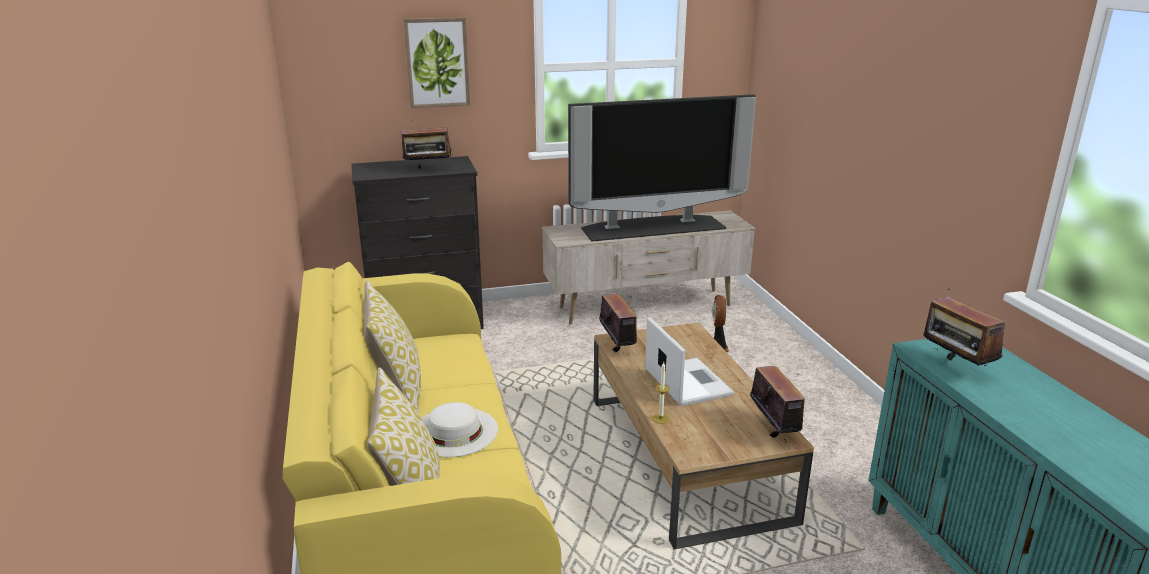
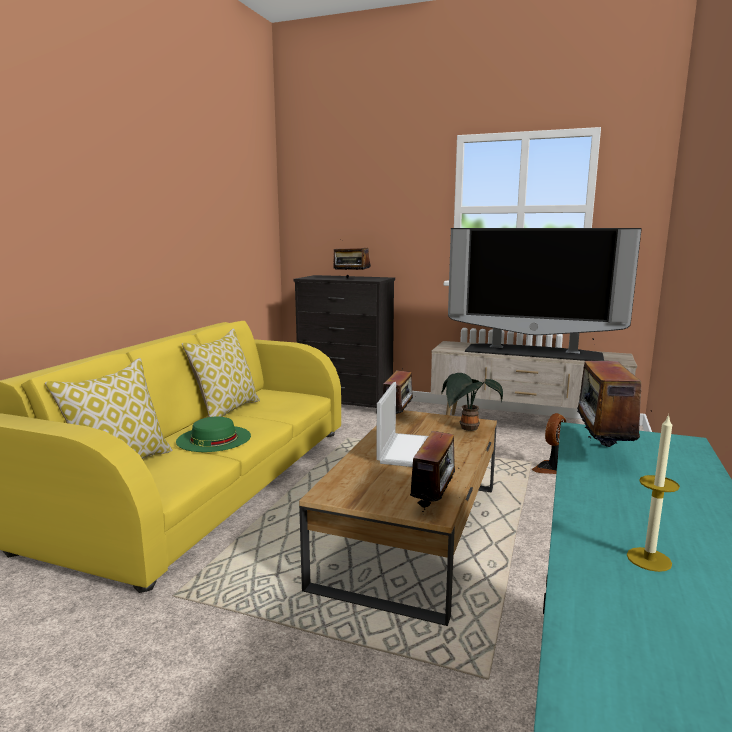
camera: 35 degrees right, 10 degrees down
(437, 62) = (379, 204): picture -> none
(454, 431) = (214, 438): white hat -> green hat
(660, 418) = (347, 466): candle -> candle (649, 559)
(692, 341) = (468, 429): none -> potted plant

